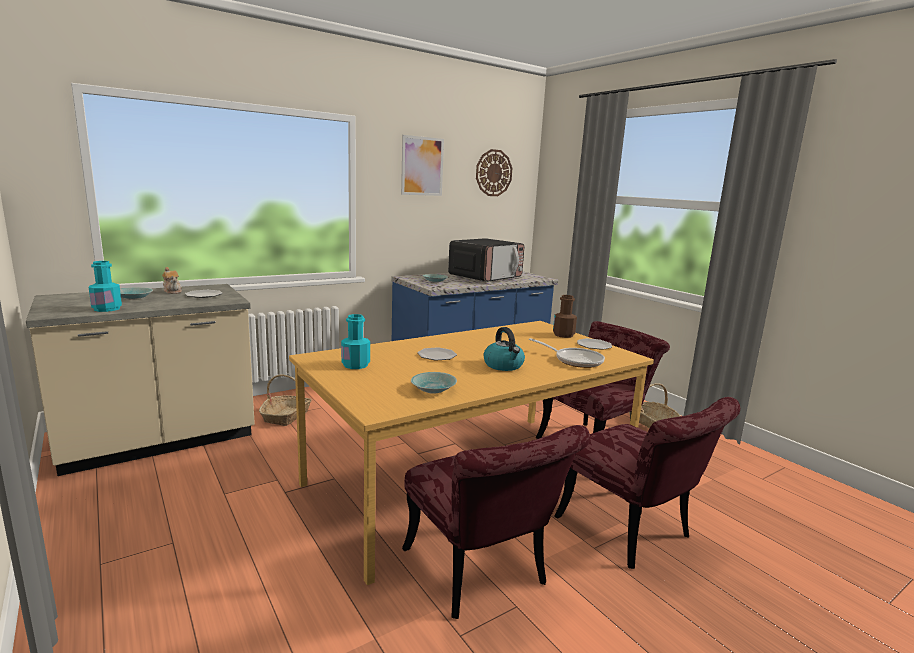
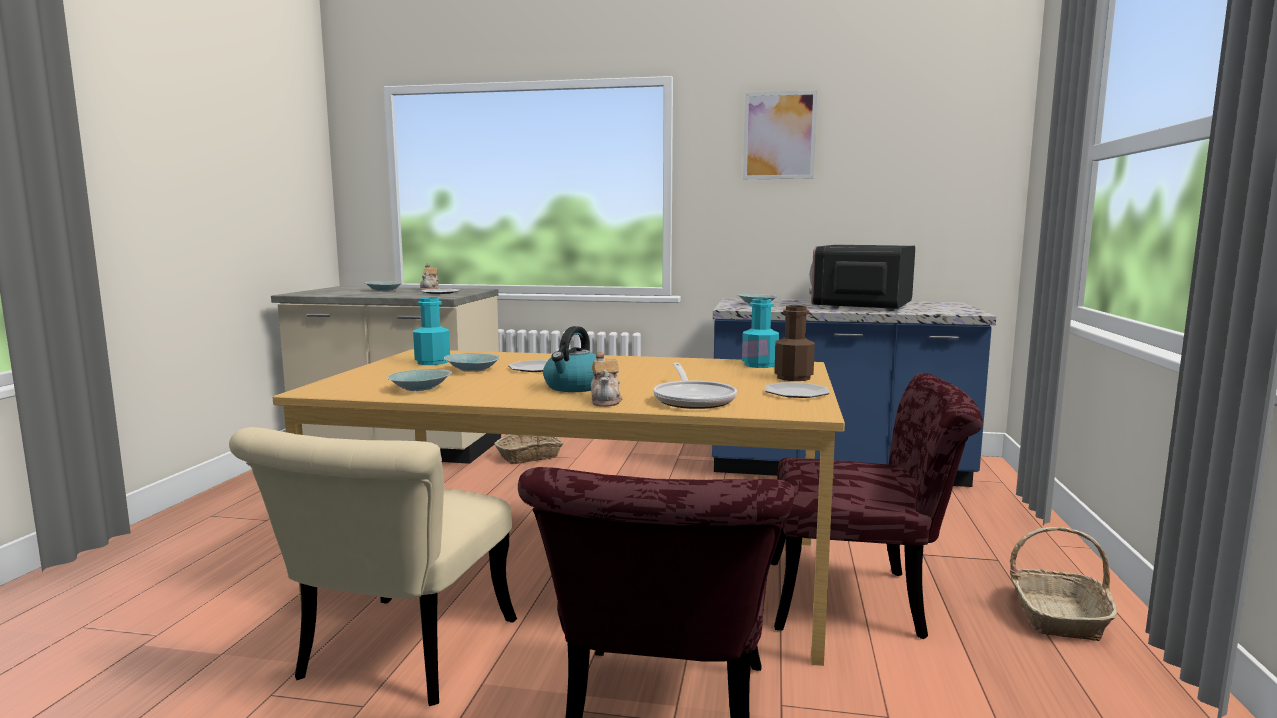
camera: 45 degrees right, 5 degrees down
(107, 309) = (339, 294): turquoise bottle -> turquoise bottle (759, 365)
(405, 365) = (473, 369): none -> turquoise bowl
(482, 575) = (396, 661): red chair -> beige chair
(485, 277) = (862, 305): microwave -> microwave turned 120 degrees clockwise
(493, 173) = (922, 136): wall clock -> none
(548, 371) = (606, 401): none -> teapot

